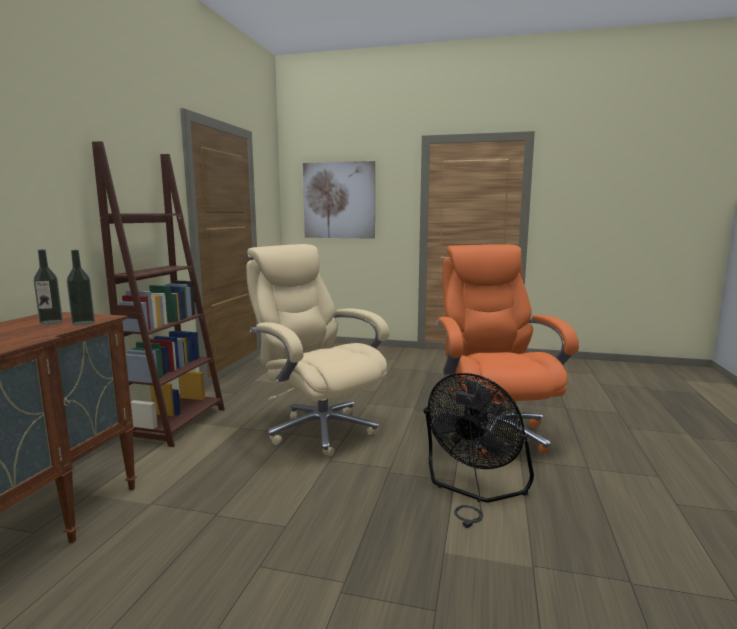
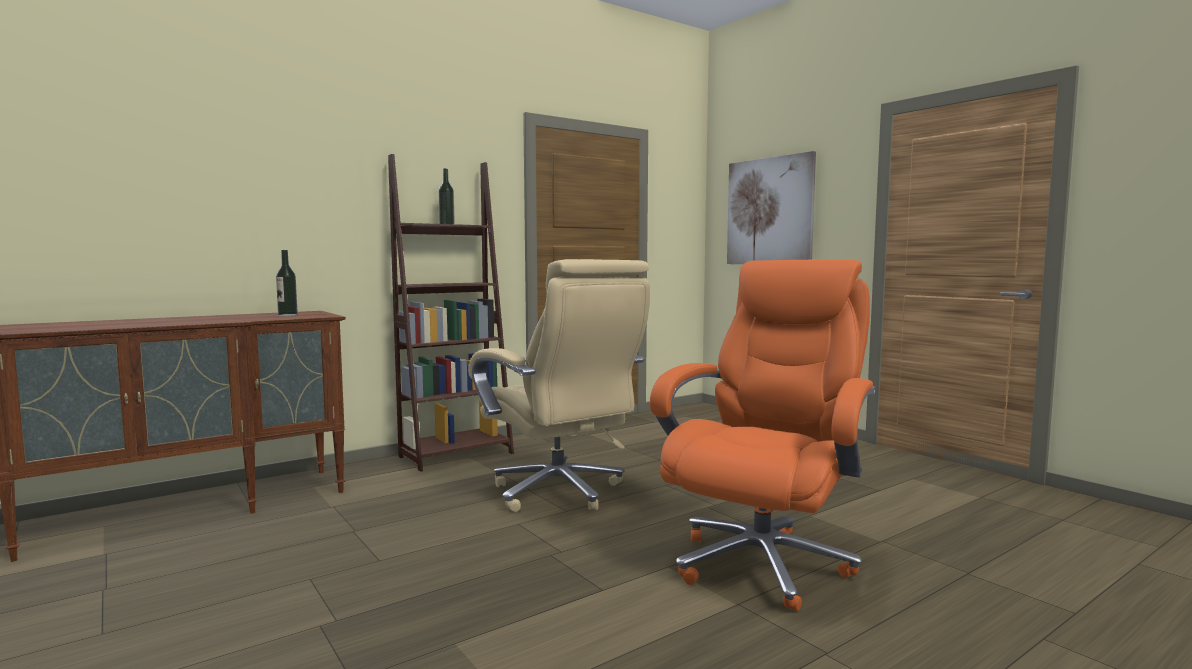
camera: 40 degrees right, 5 degrees down
(83, 323) = (299, 317): bottle -> bottle (446, 224)
(319, 430) = (562, 494): beige office chair -> beige office chair turned 150 degrees clockwise
(469, 488) = (604, 603): black fan -> none

